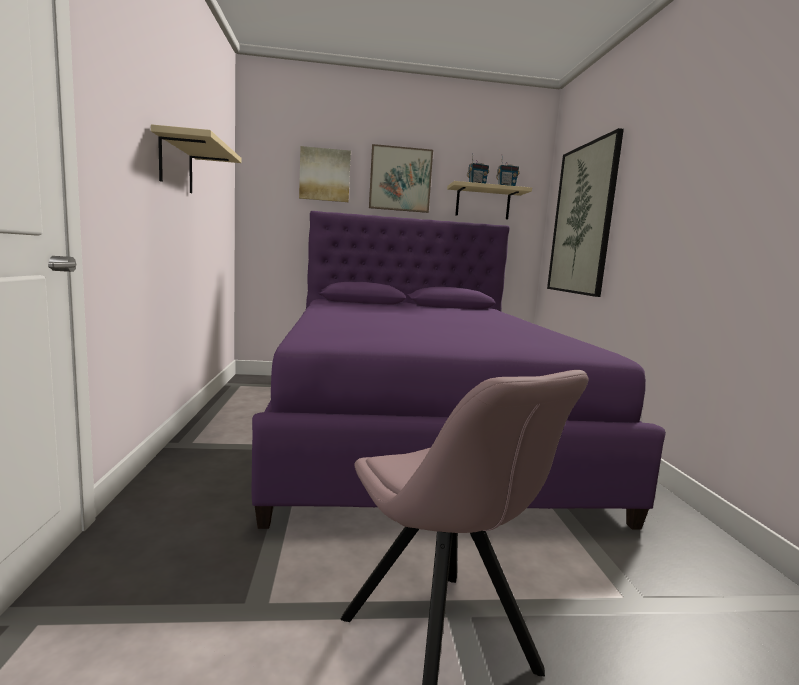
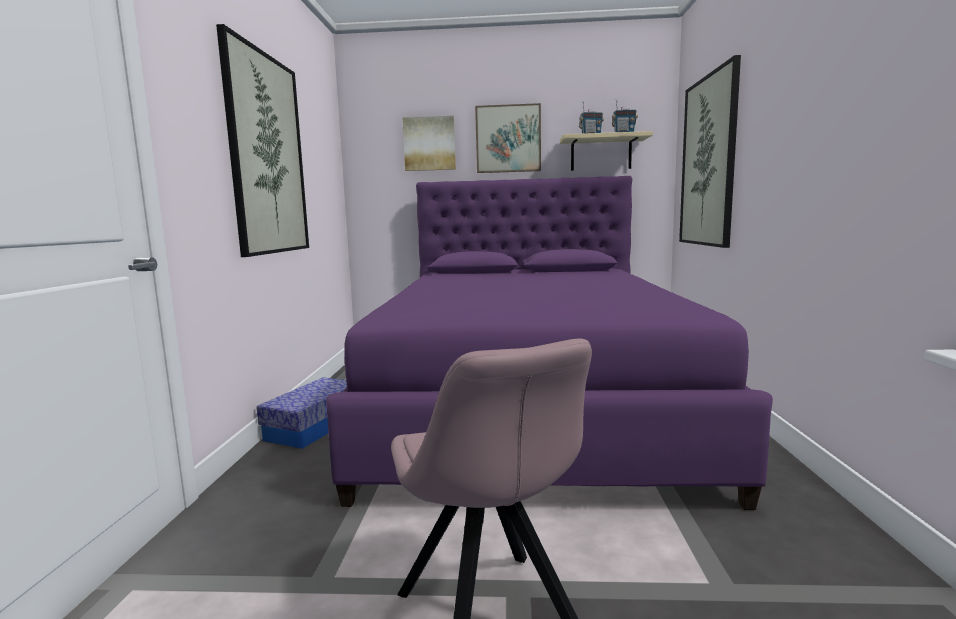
camera: 10 degrees right, 0 degrees up
(176, 164) = (267, 155): beige shelf -> picture
(209, 446) = (314, 426): none -> storage box

